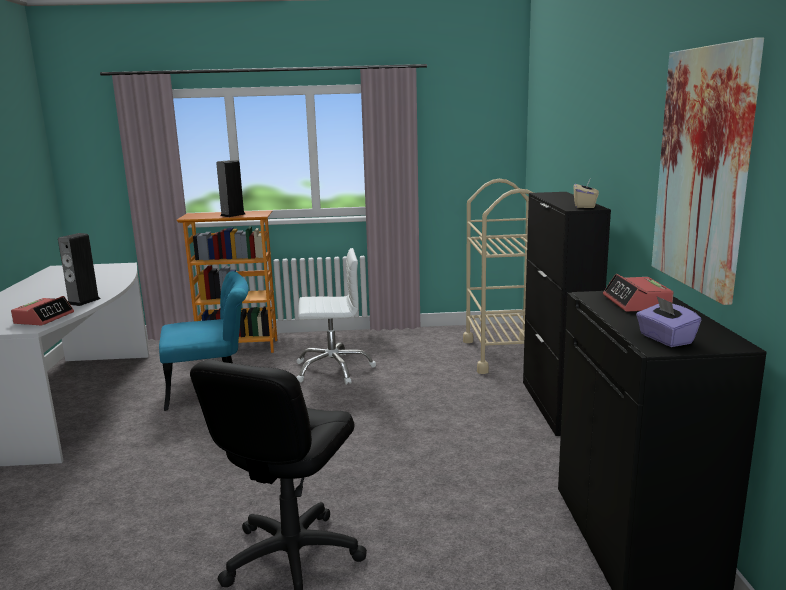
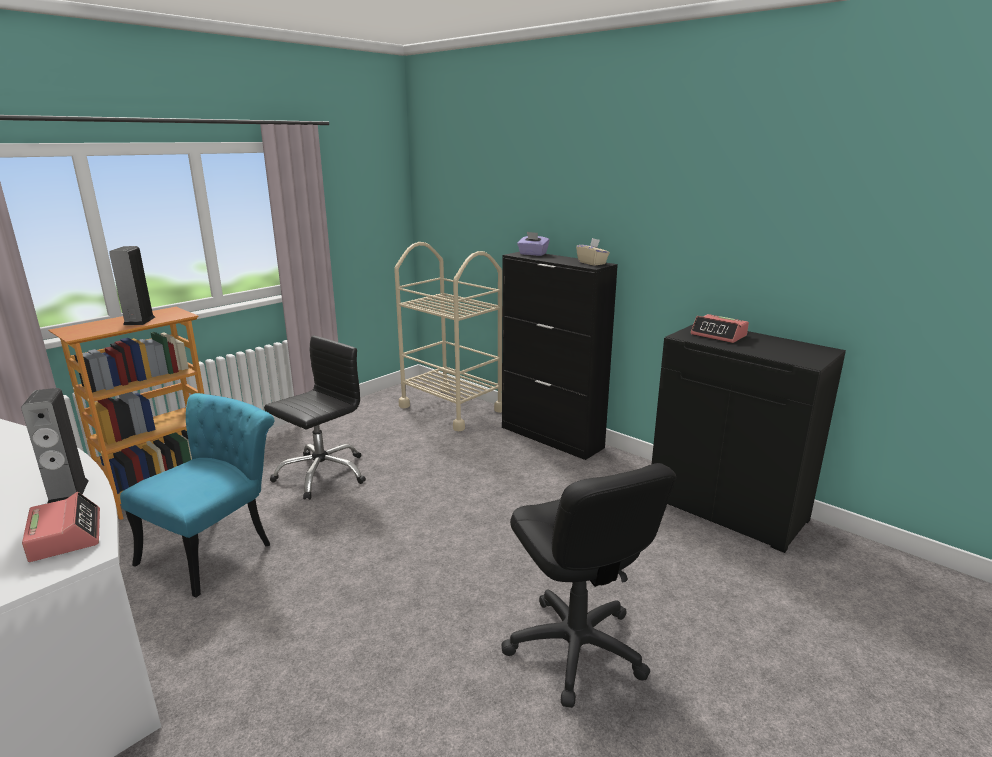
camera: 45 degrees left, 5 degrees up
(333, 369) = (322, 474): white office chair -> black office chair
(665, 339) = (796, 356): purple tissue box -> purple tissue box (532, 254)
(703, 170) = (752, 231): picture -> none

